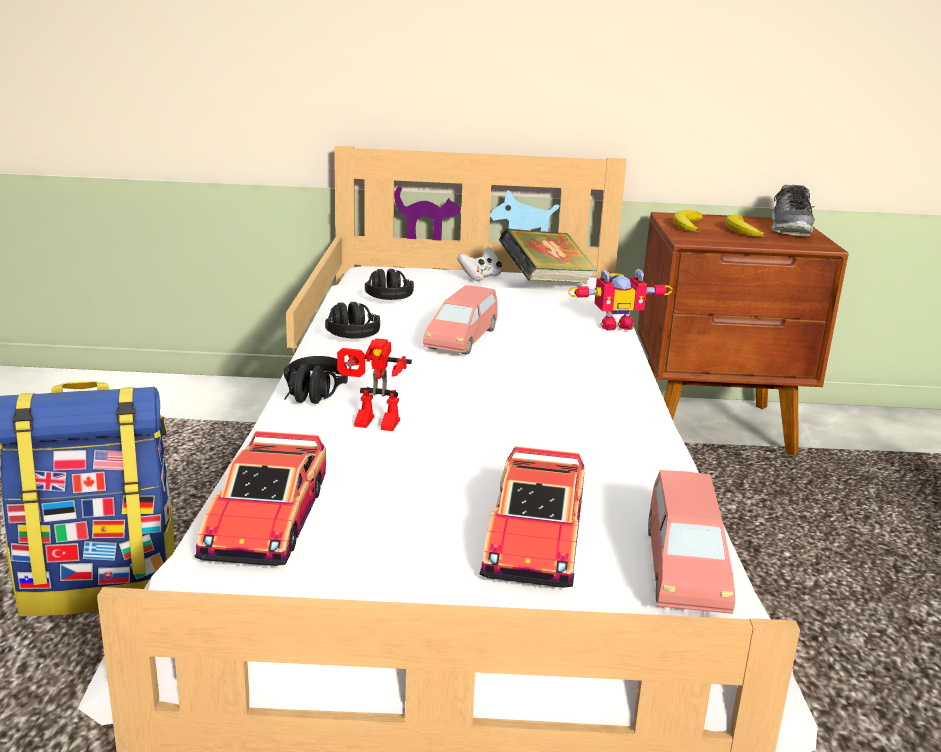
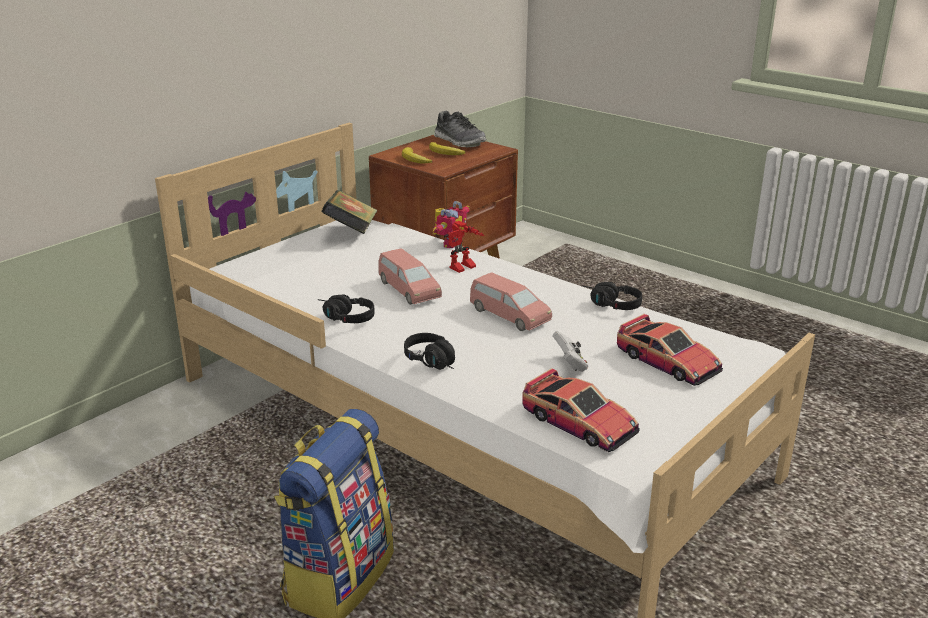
camera: 50 degrees left, 5 degrees up
(372, 425) = (500, 358): toy robot -> toy robot (463, 268)
(387, 295) = (292, 284): black headphones -> black headphones (609, 305)
(480, 277) = (303, 245): white game controller -> white game controller (570, 364)
(684, 568) = (724, 341): pink toy car -> pink toy car (509, 316)

